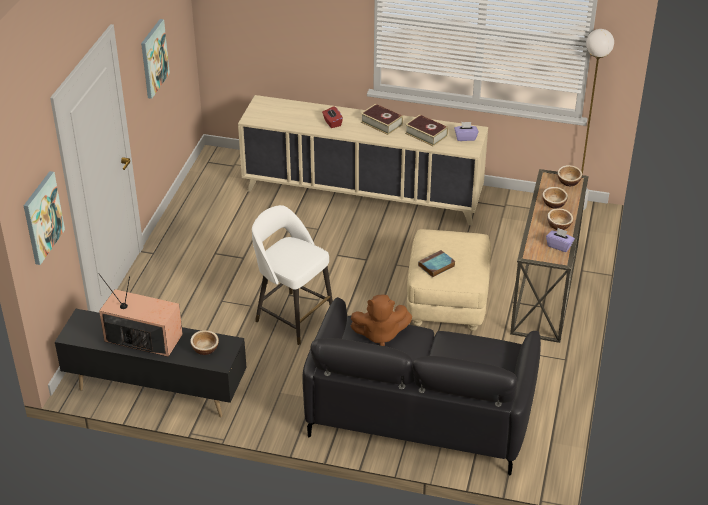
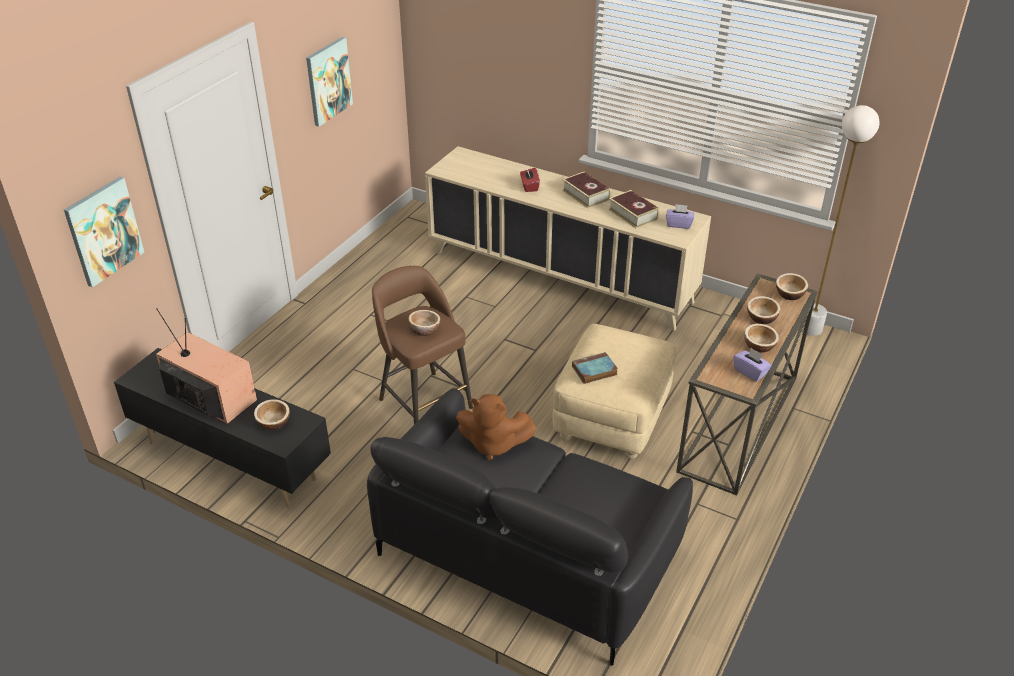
camera: 15 degrees right, 0 degrees up
(293, 317) = (424, 402): white stool -> brown stool
(297, 256) = (424, 330): none -> bowl

